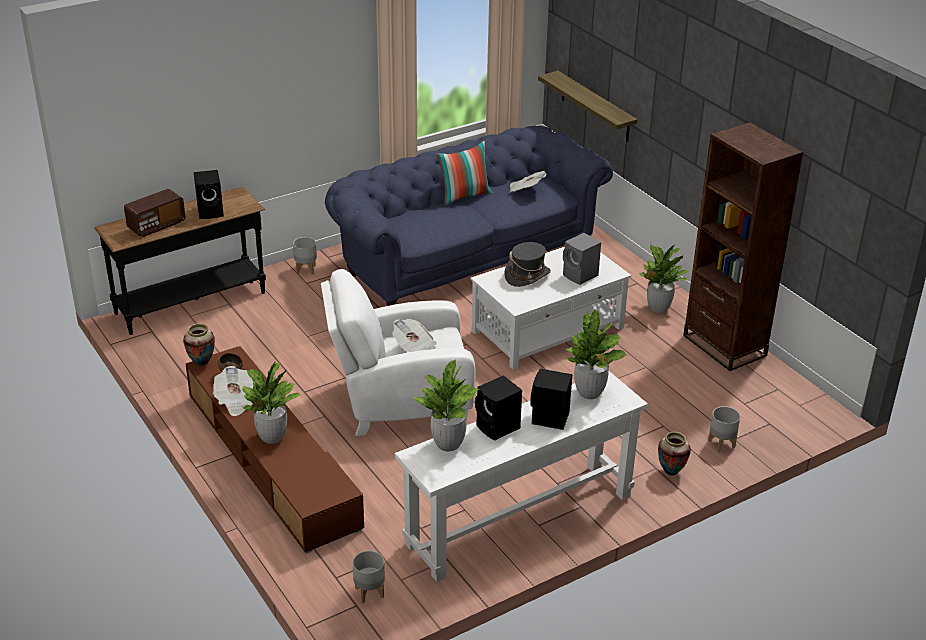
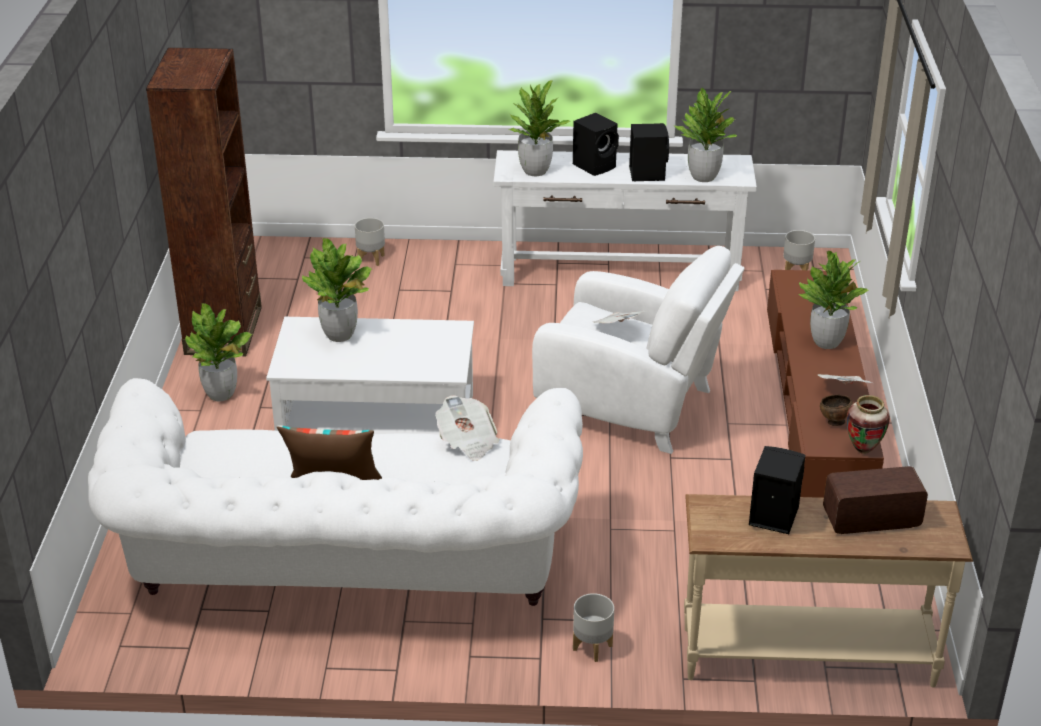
camera: 145 degrees left, 0 degrees up
(191, 304) = (807, 655): black console table -> beige console table
(463, 255) = (345, 571): blue sofa -> white sofa
(526, 190) = (242, 457): newspaper -> newspaper (467, 442)
(527, 275) = (398, 358): grey hat -> none
(581, 276) = (340, 335): grey speaker -> potted plant
(595, 107) = (62, 383): shelf -> none
(670, 472) = (447, 257): vase -> none

